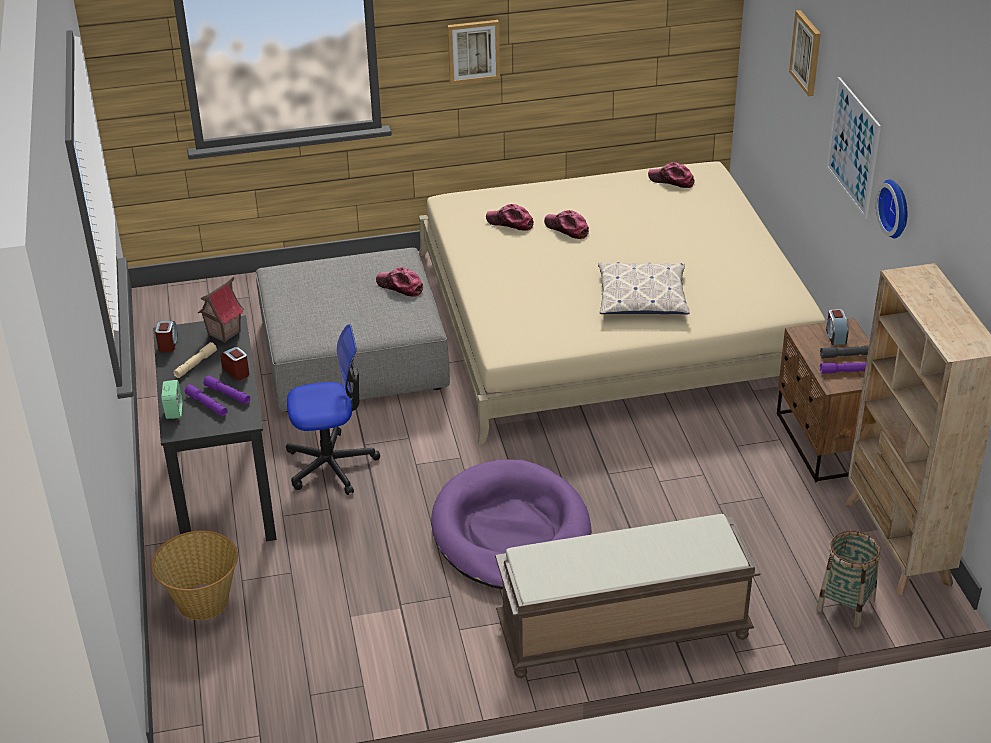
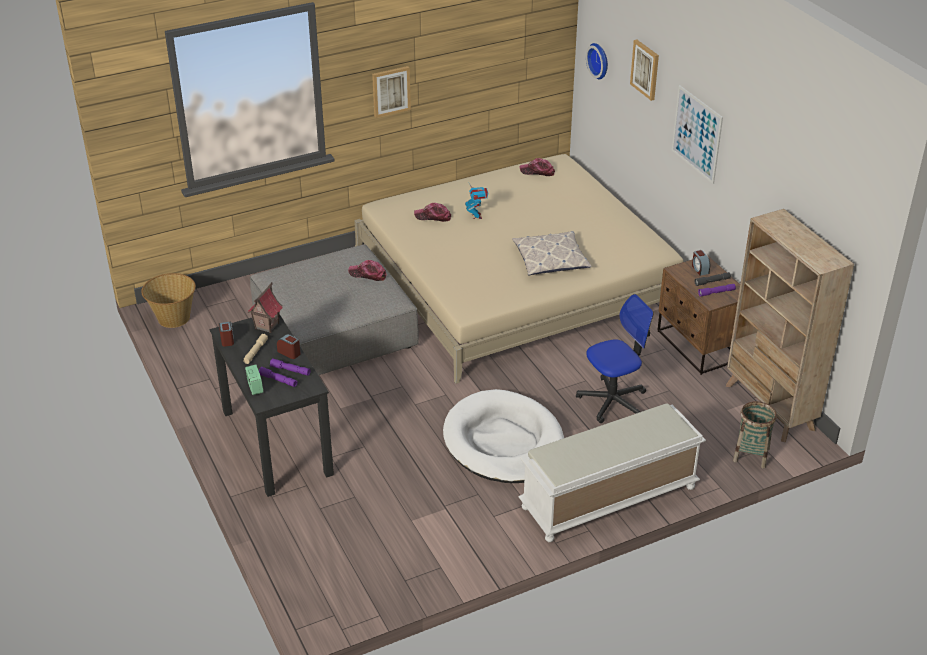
camera: 15 degrees left, 0 degrees up
(202, 602) = (297, 529): basket -> basket (173, 318)
(331, 465) = (352, 414): office chair -> office chair (613, 401)
(511, 532) = (504, 442): purple dog bed -> white dog bed
(566, 228) = (476, 216): cap -> toy robot
(622, 632) = (608, 498): brown bench -> white bench
(897, 208) = (742, 173): wall clock -> wall clock (599, 60)

